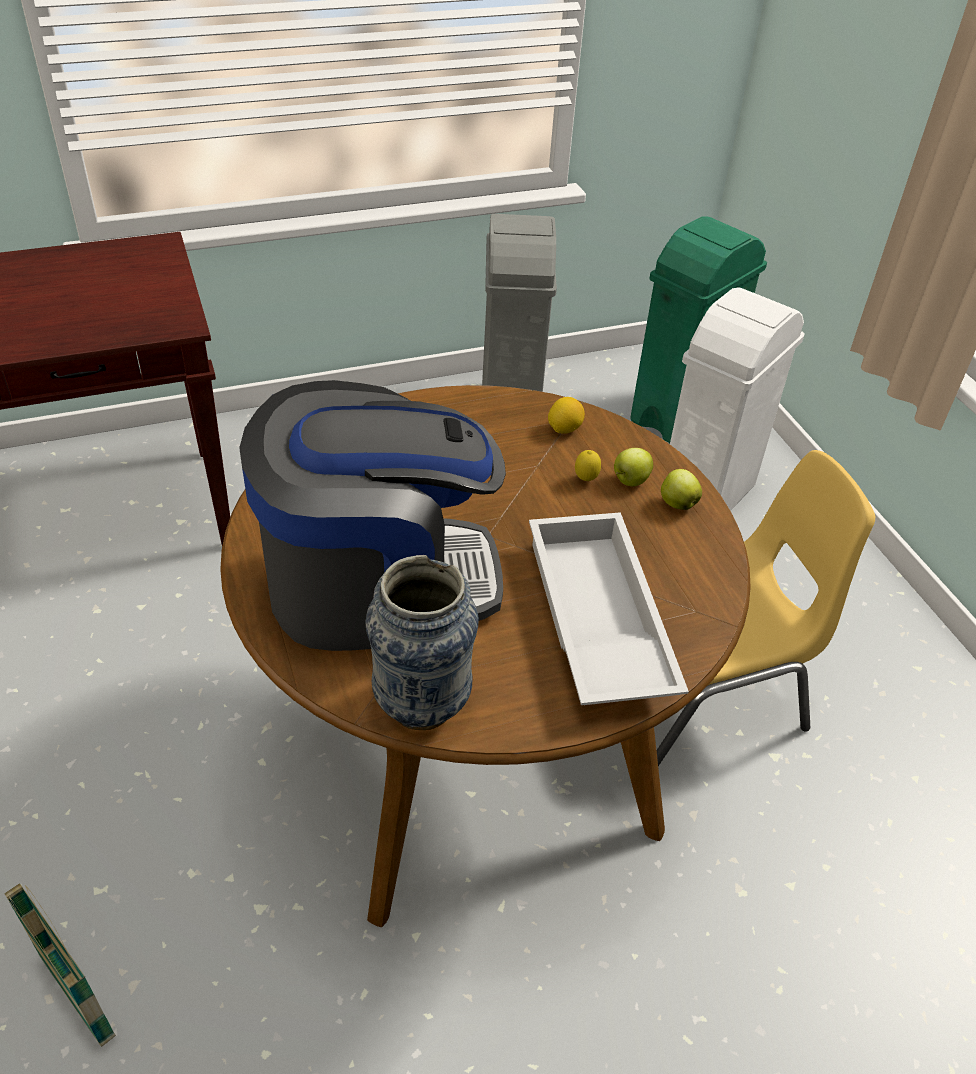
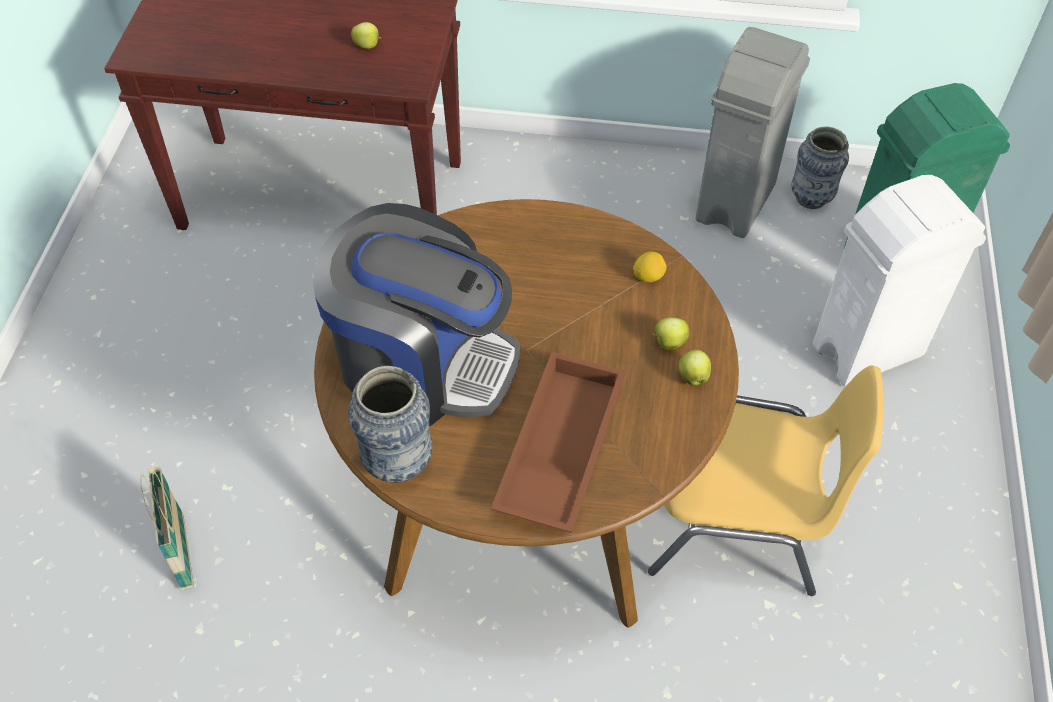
camera: 30 degrees right, 10 degrees up
(106, 302) = (368, 46): none -> apple
(574, 388) = (811, 198): none -> vase
(585, 480) = (633, 329): lemon -> none
(594, 620) = (558, 448): white tray -> brown tray

